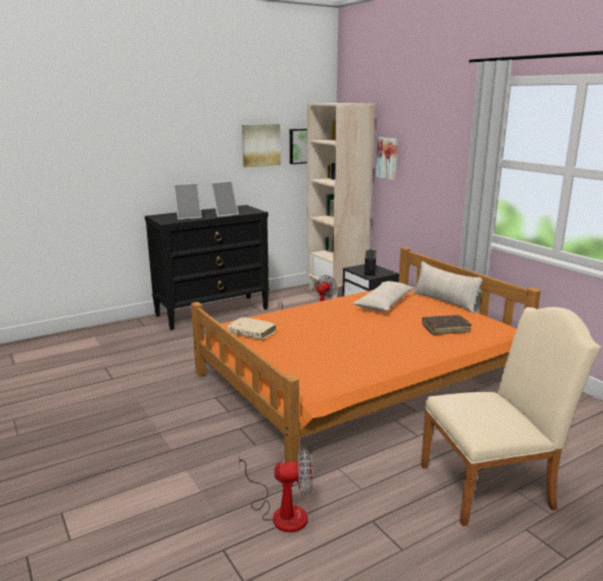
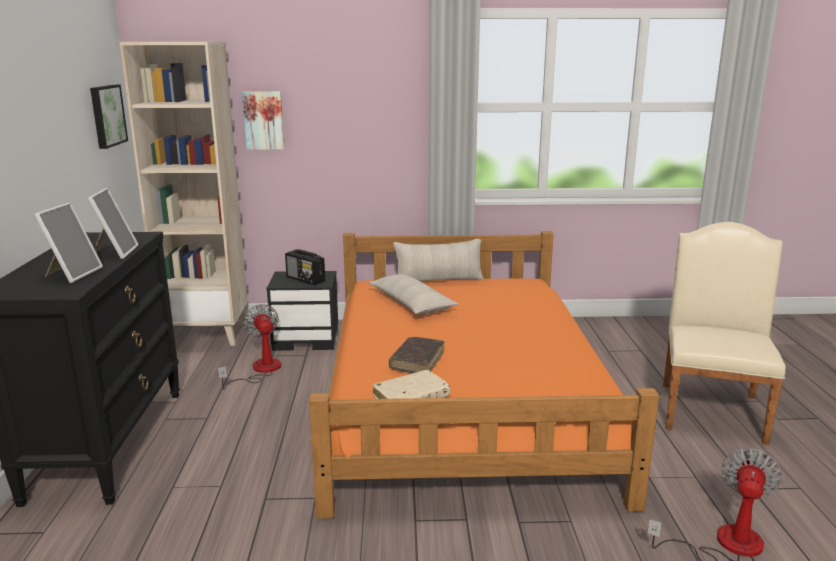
camera: 60 degrees left, 0 degrees up
(260, 145) = (68, 119): picture -> none
(445, 329) = (515, 300): brown book -> brown book (417, 361)

